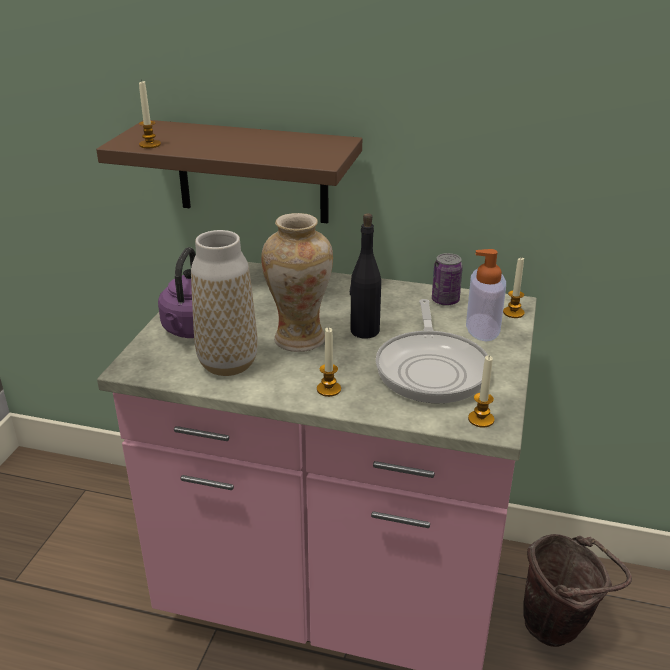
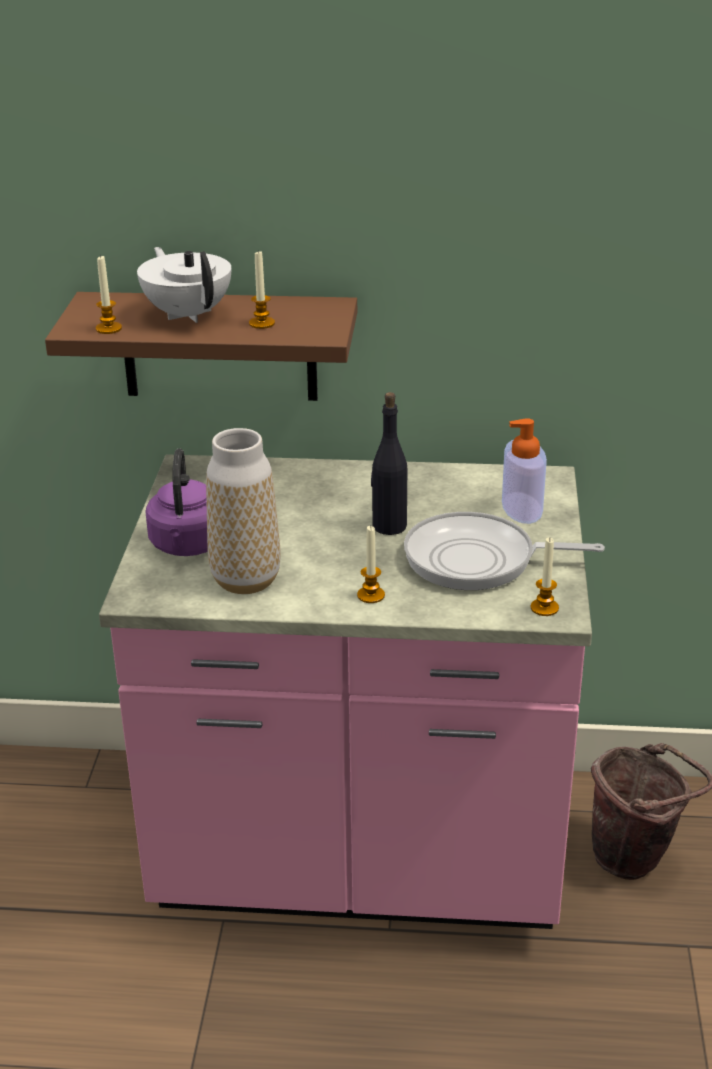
camera: 10 degrees left, 0 degrees up
(218, 139) = (188, 314): none -> white teapot
(299, 339) = (317, 543): vase -> none
(432, 368) = (477, 560): frying pan -> frying pan turned 105 degrees clockwise
(445, 300) = (471, 481): can -> none
(513, 313) = (552, 487): candle -> candle (262, 323)

